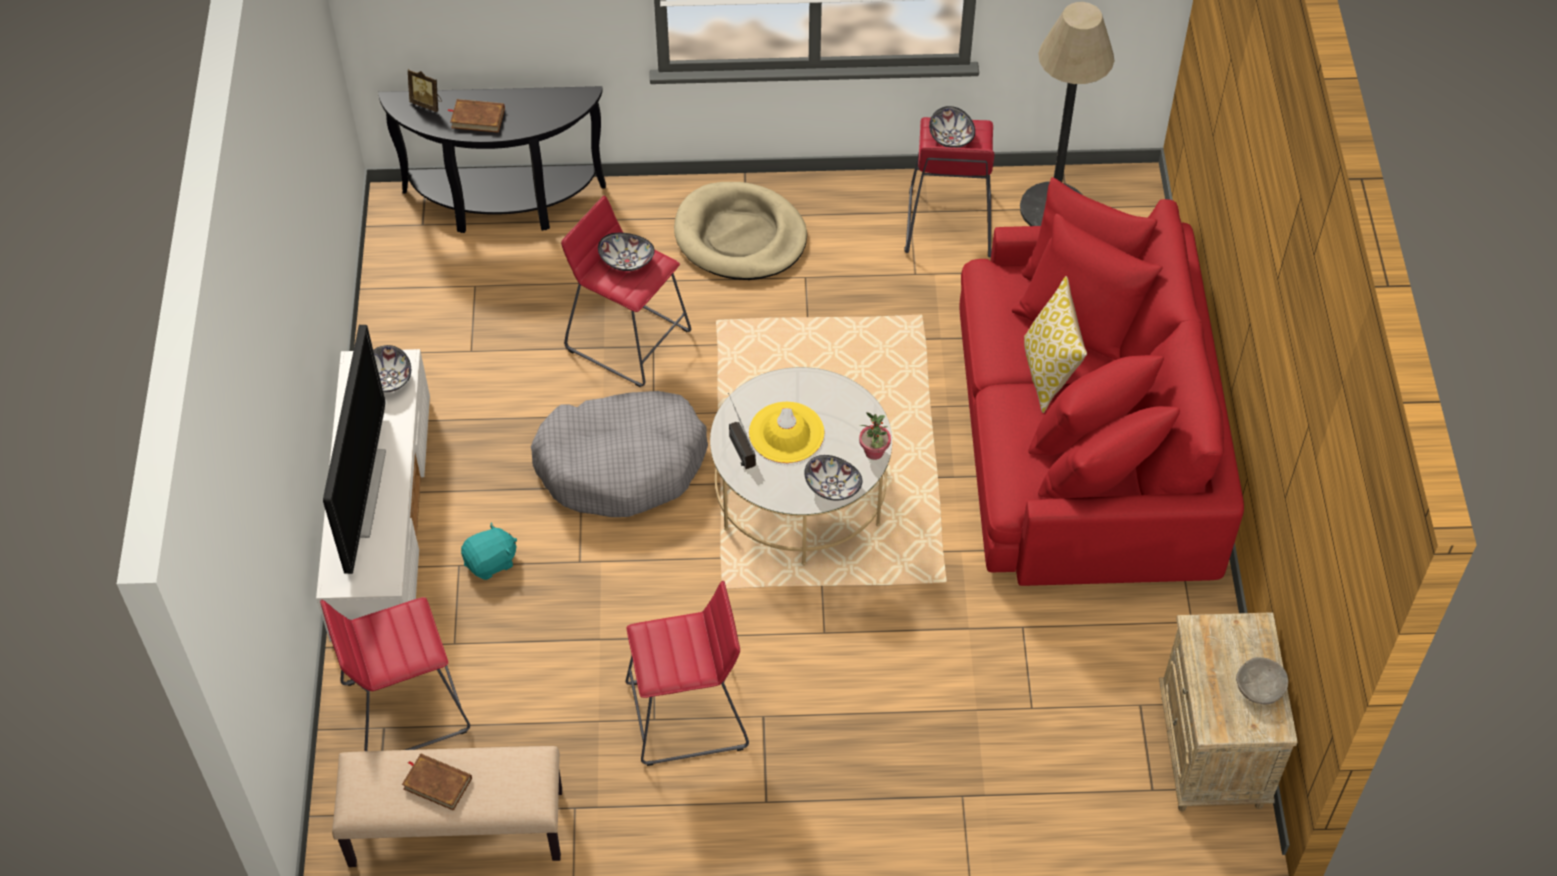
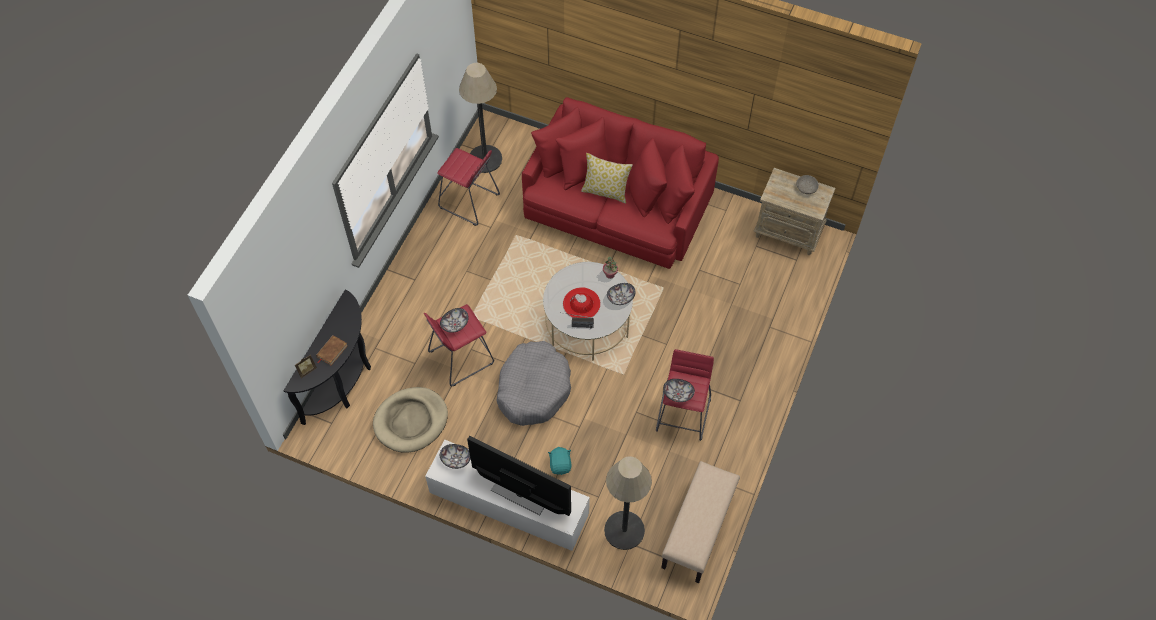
camera: 65 degrees left, 5 degrees up
(405, 708) = (624, 530): red stool -> floor lamp
(437, 783) = (701, 515): brown book -> none
(740, 236) = (425, 287): beige dog bed -> beige dog bed (411, 421)
(786, 433) = (581, 303): yellow hat -> red hat
(950, 138) = (458, 167): bowl -> bowl (678, 394)

